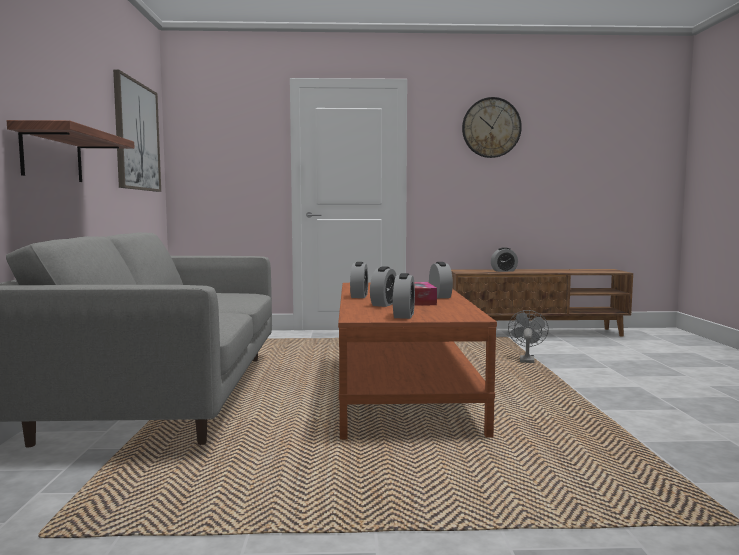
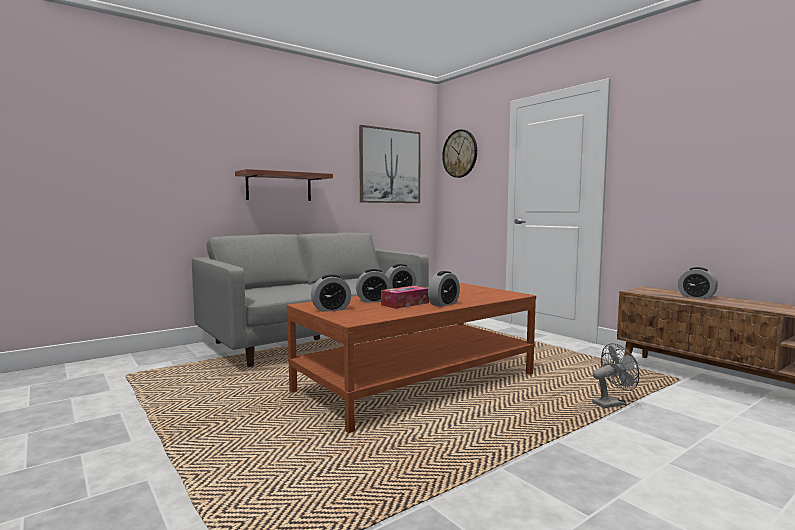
camera: 55 degrees right, 0 degrees up
(491, 127) = (708, 115): wall clock -> wall clock (460, 153)

